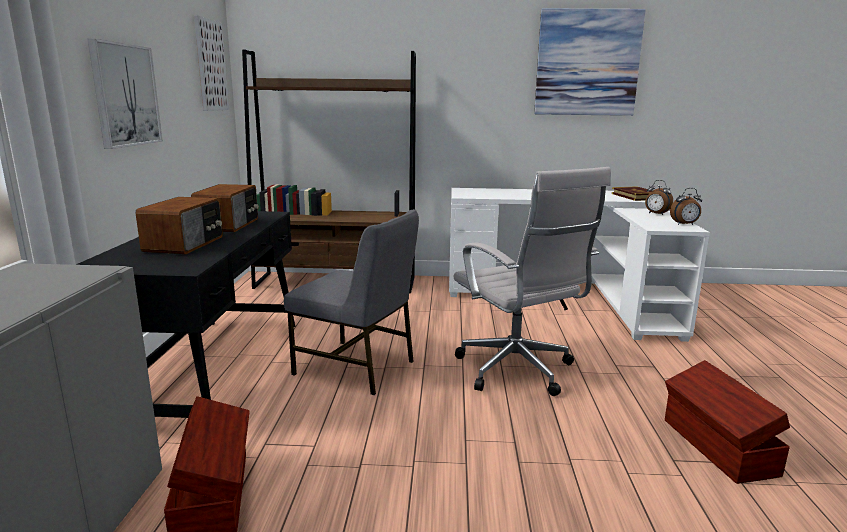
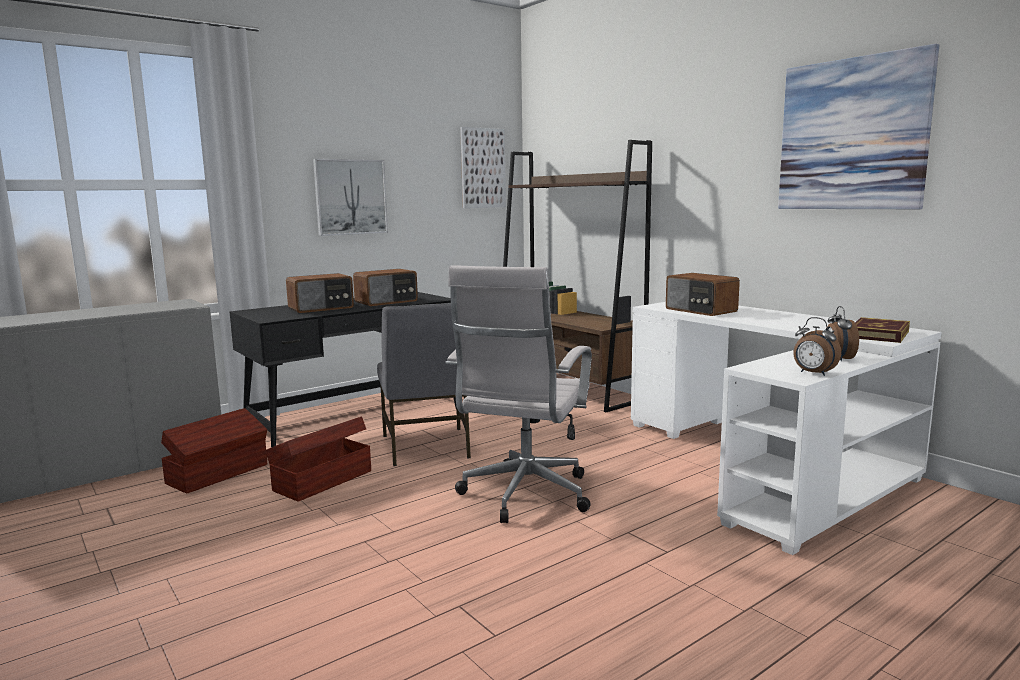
camera: 50 degrees right, 5 degrees down
(501, 195) = (700, 310): none -> radio
(717, 447) = (521, 625): brown storage box -> brown storage box (321, 480)

